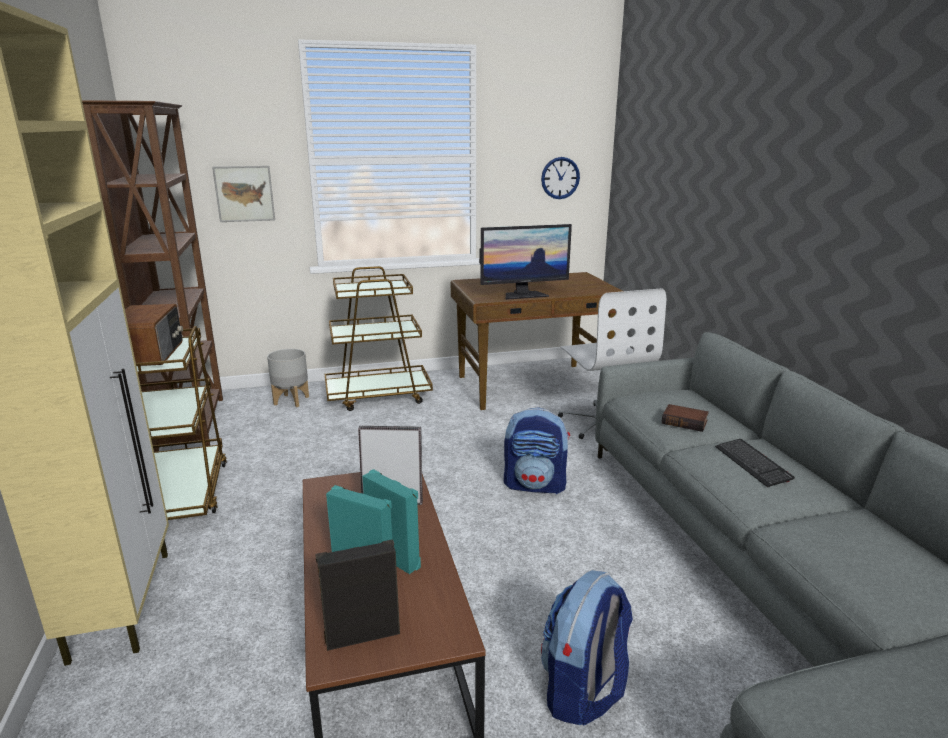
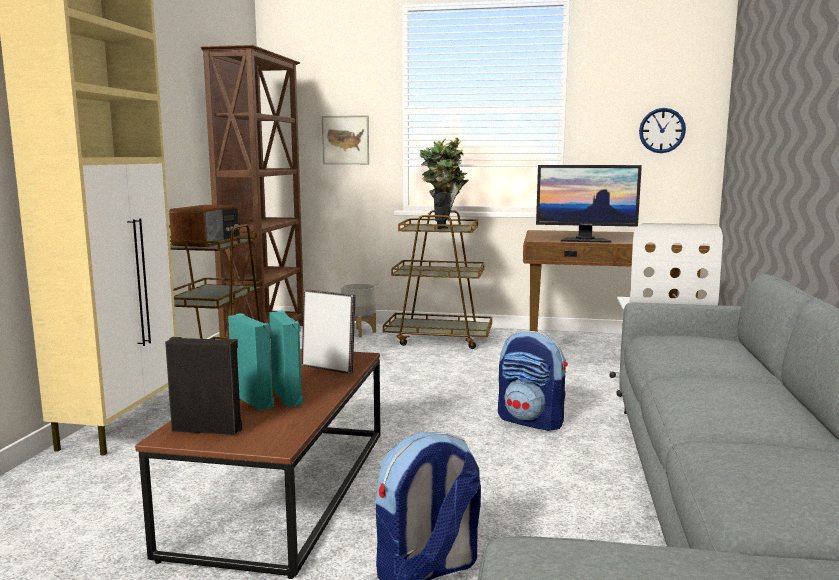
camera: 25 degrees right, 10 degrees down
(375, 286) = (444, 227): none -> potted plant
(685, 421) = (690, 357): book -> none
(752, 464) = (730, 393): keyboard -> none

